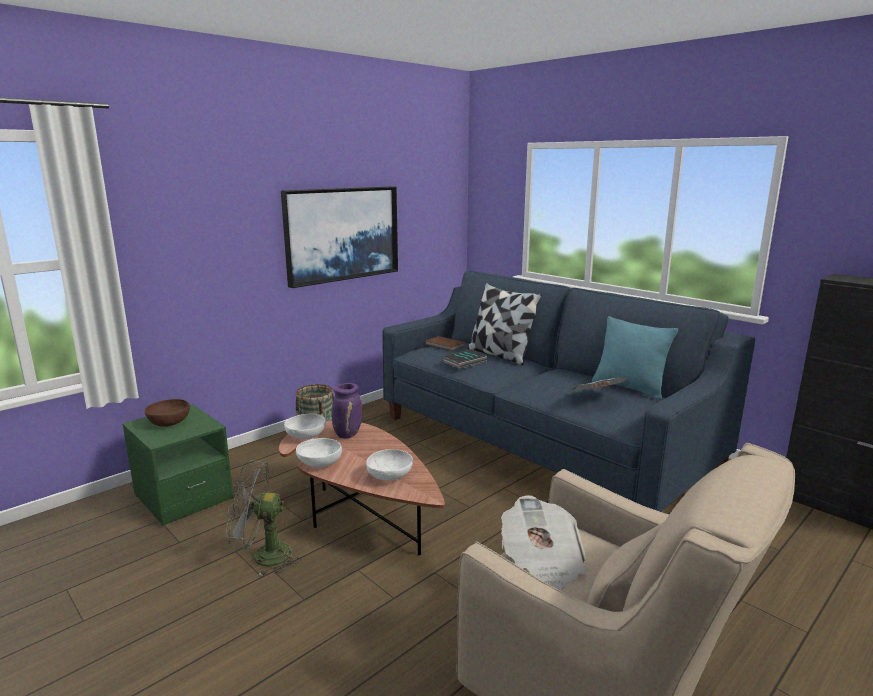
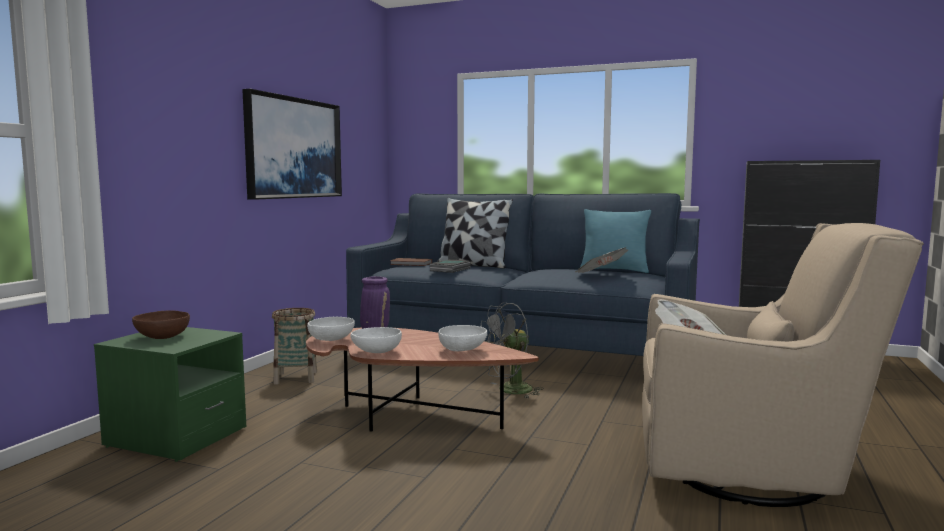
camera: 25 degrees left, 10 degrees down
(263, 556) = (339, 459): grey fan -> grey fan (509, 391)

